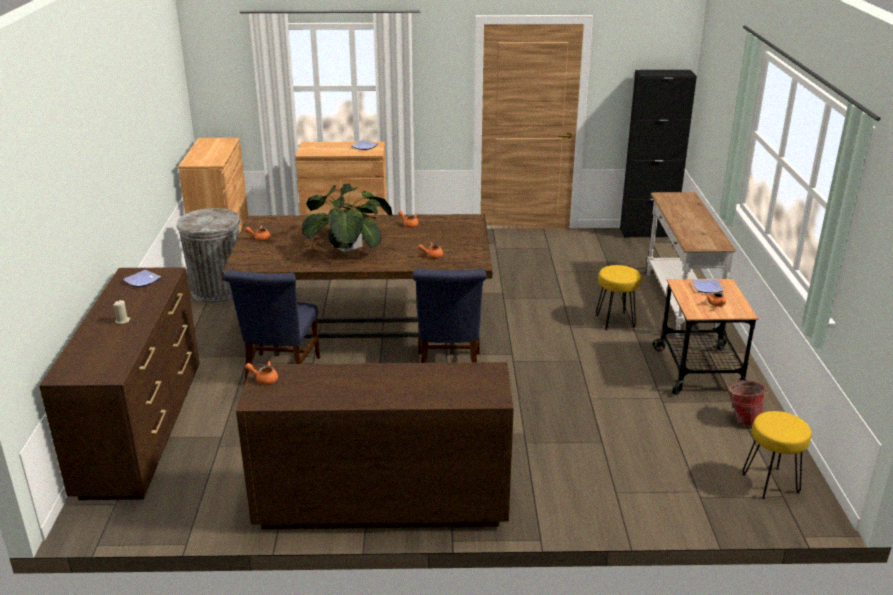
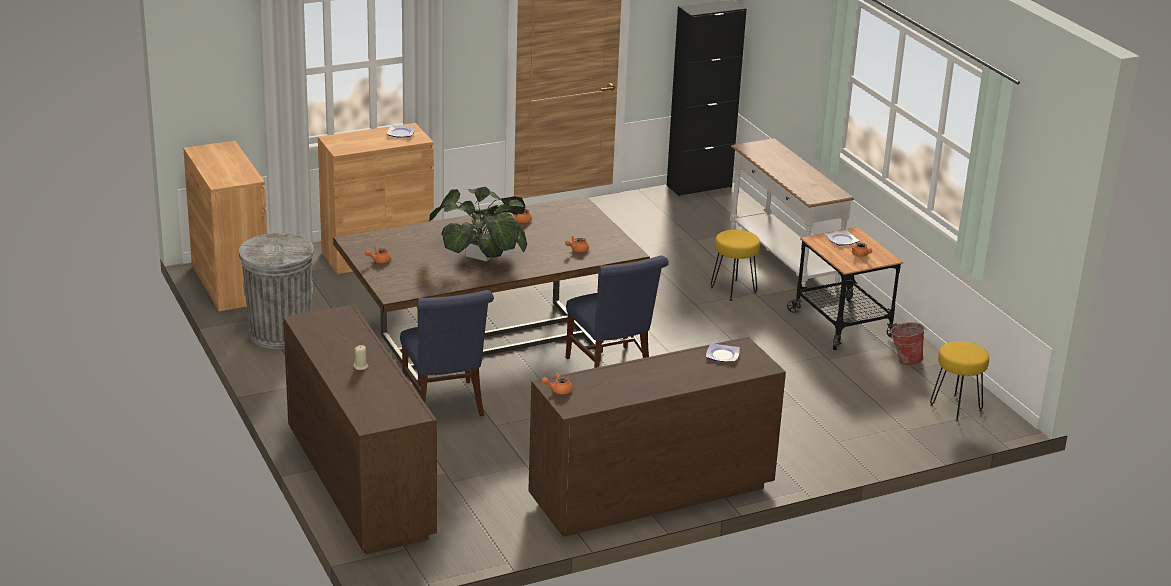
camera: 25 degrees left, 0 degrees up
(141, 281) = (327, 325): plate -> plate (721, 355)

